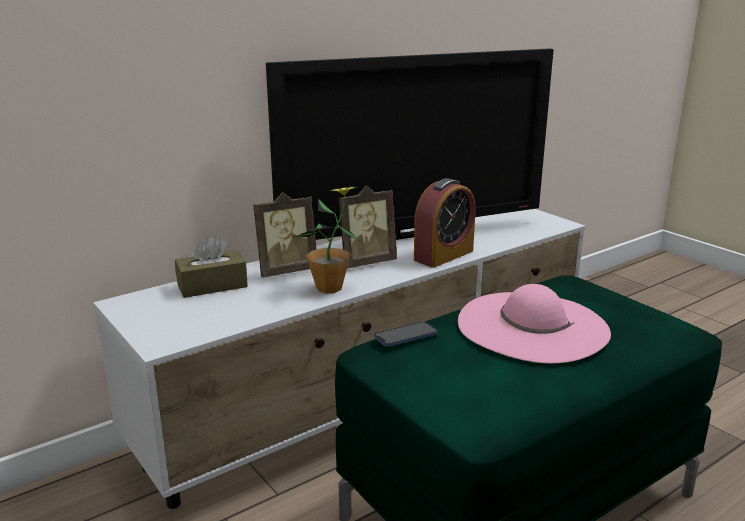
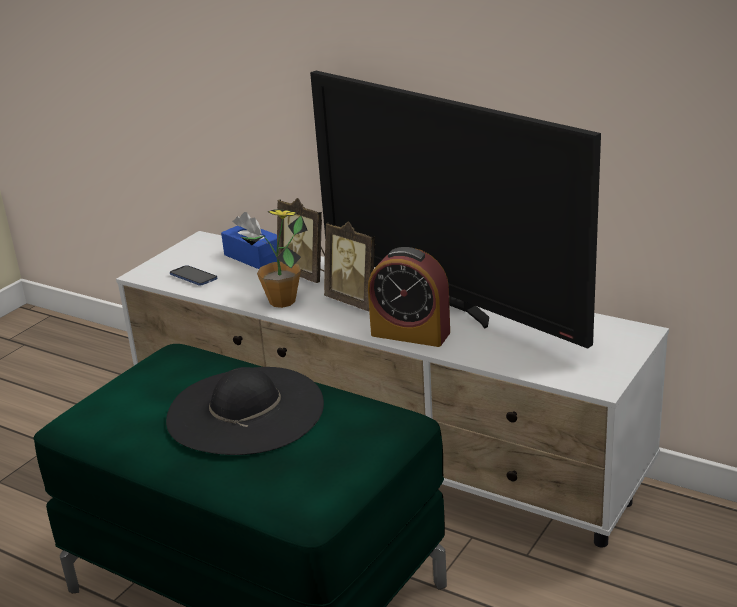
camera: 70 degrees right, 5 degrees up
(212, 286) = (254, 257): brown tissue box -> blue tissue box
(406, 336) = (195, 356): phone -> phone (193, 277)
(532, 326) = (245, 410): pink hat -> black hat

